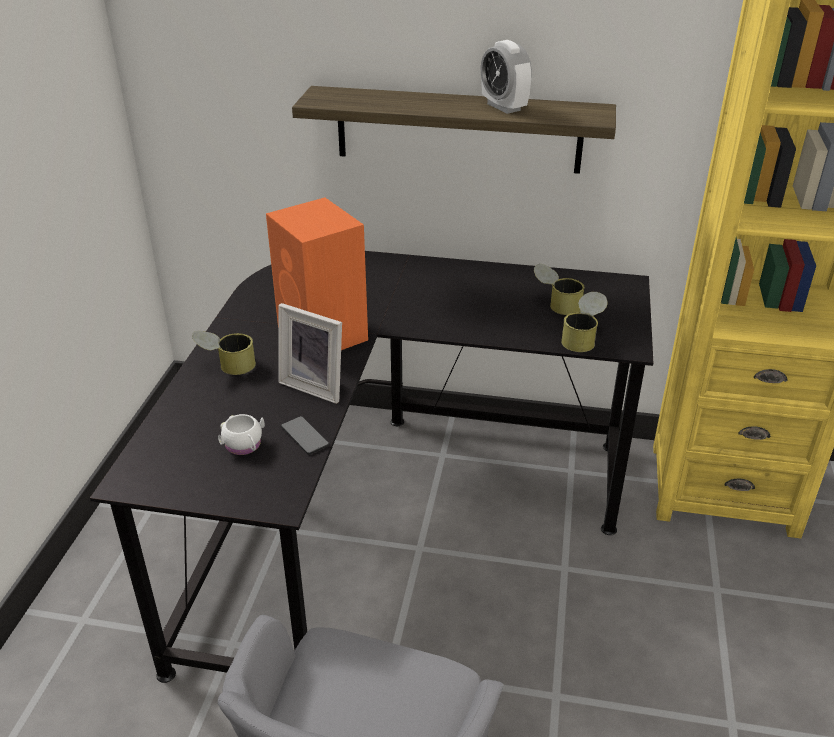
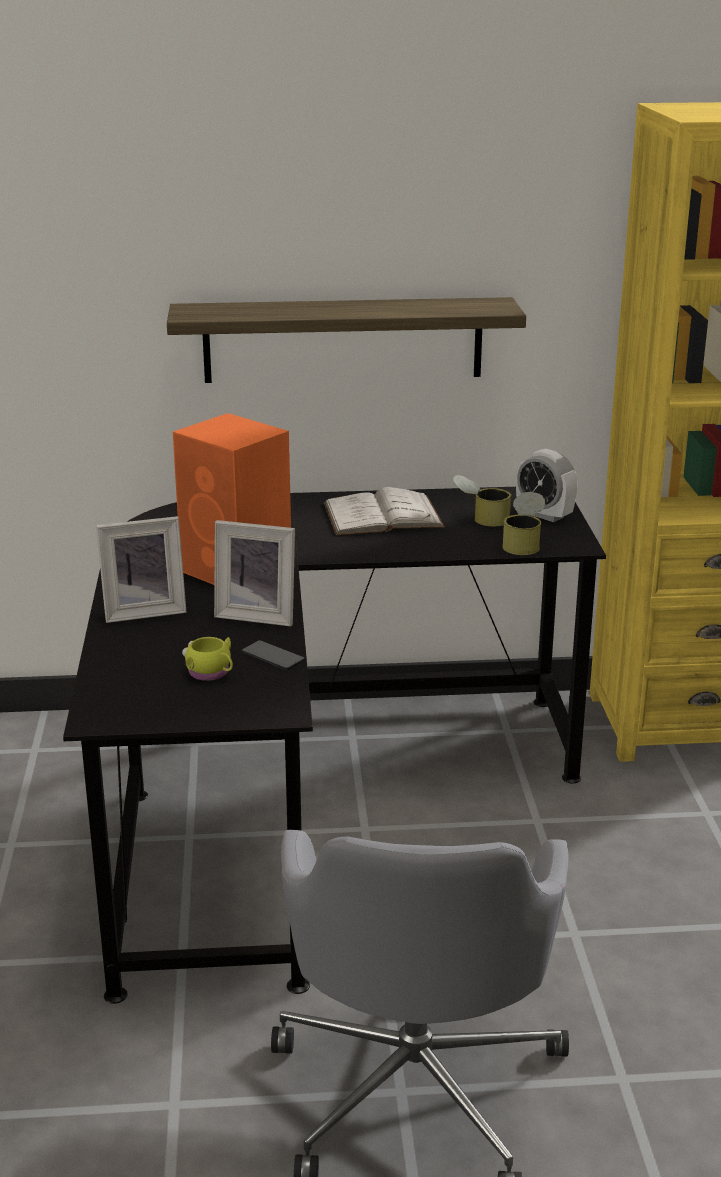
camera: 15 degrees left, 10 degrees down
(227, 366) = (144, 611): can -> picture frame
(244, 446) = (211, 673): white mug -> yellow mug
(473, 289) = (382, 515): none -> white book
(503, 107) = (399, 307): alarm clock -> alarm clock (544, 515)

